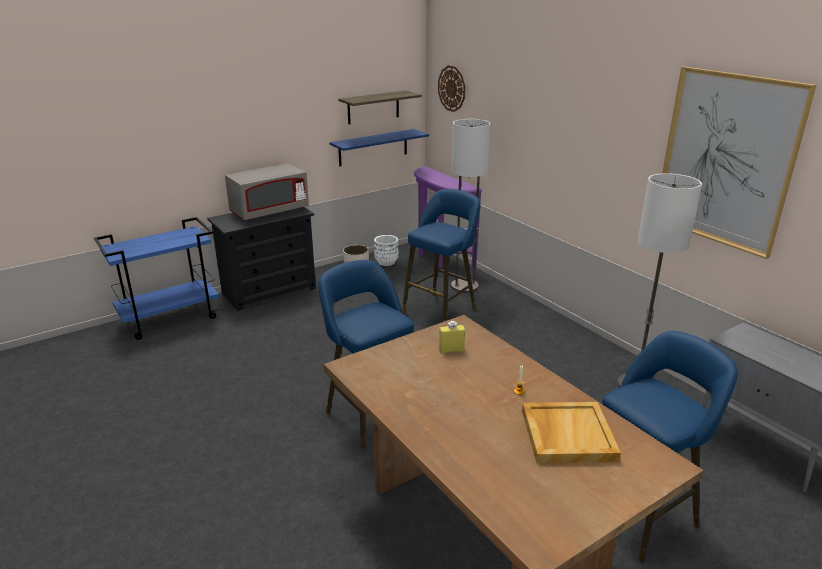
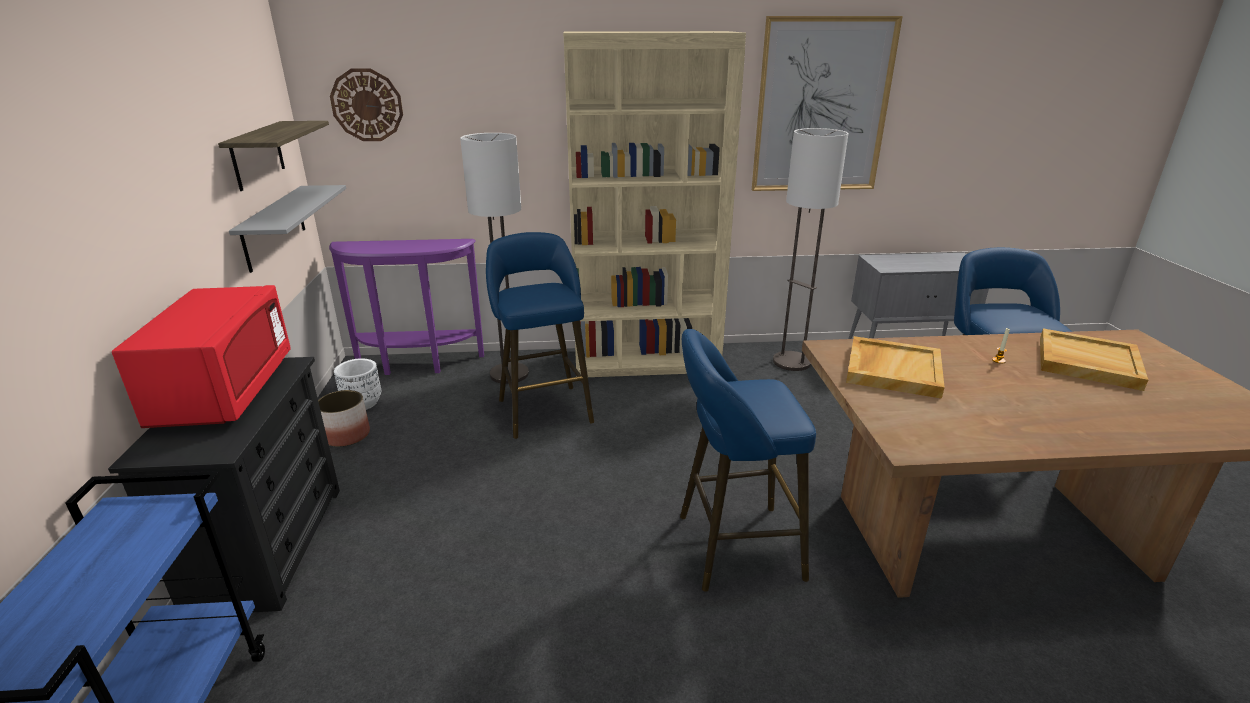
camera: 60 degrees left, 0 degrees up
(269, 211) = (226, 392): grey microwave -> red microwave
(373, 147) = (274, 227): blue shelf -> grey shelf
(451, 350) = (892, 370): yellow bottle -> beige tray
(545, 324) = (646, 361): none -> beige bookcase

